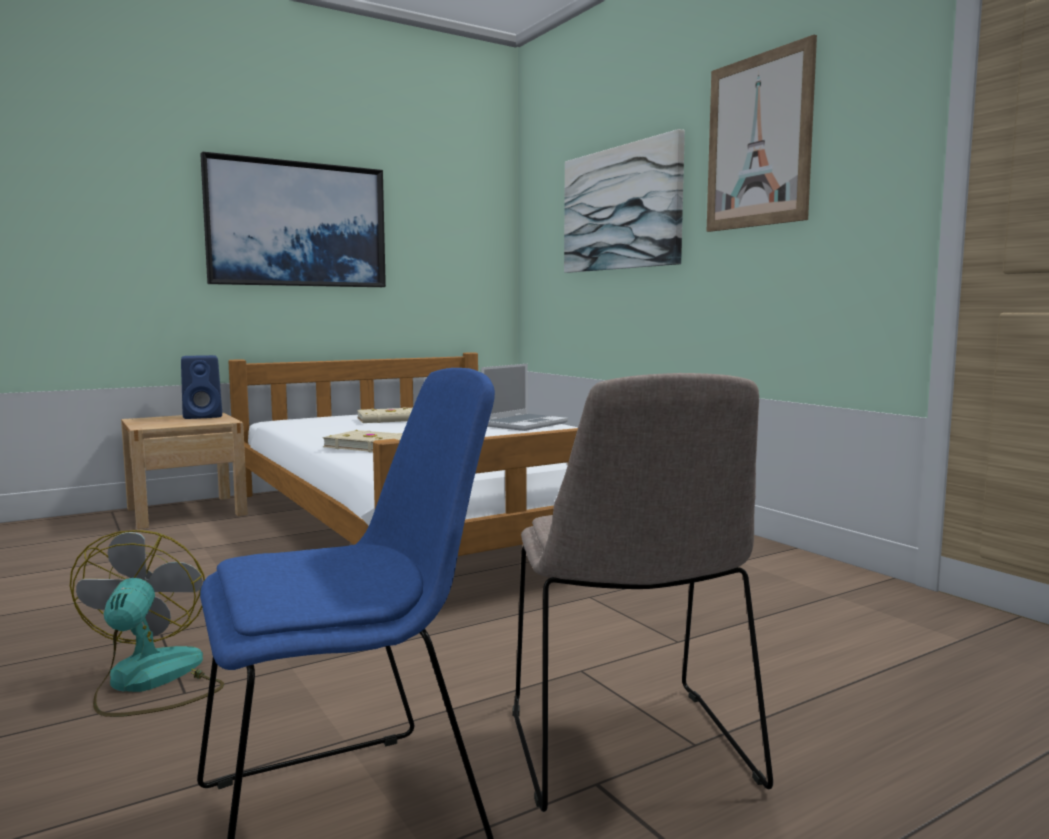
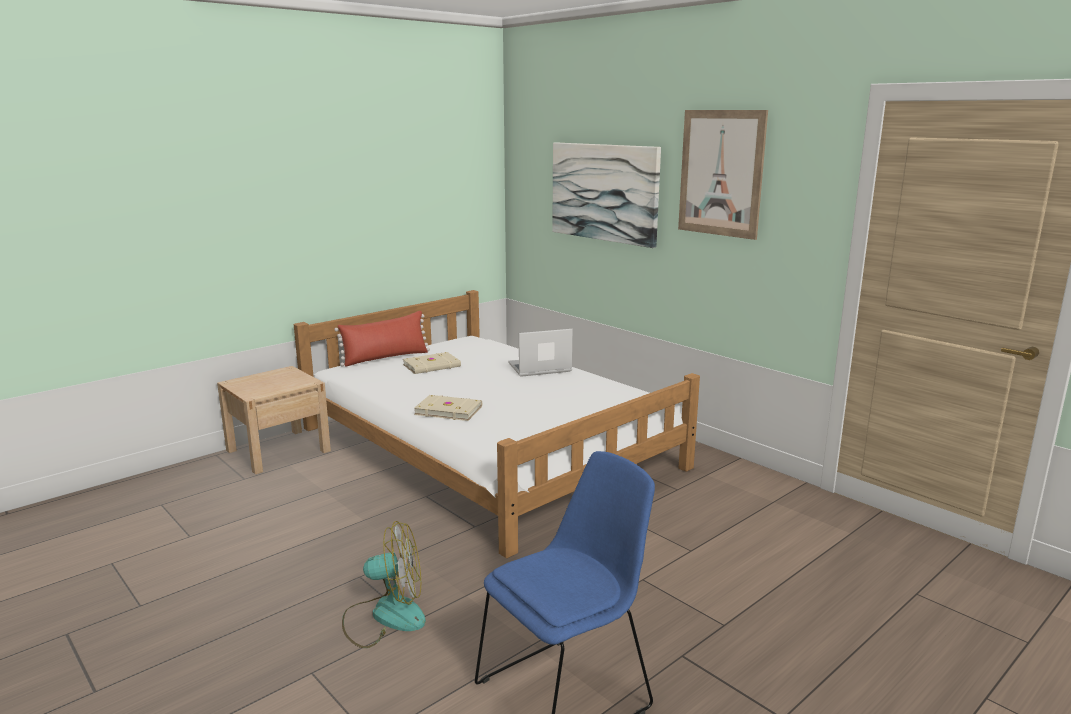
camera: 10 degrees left, 10 degrees up
(150, 682) = (385, 616): fan -> fan turned 105 degrees clockwise
(204, 416) = (283, 374): blue speaker -> none
(297, 225) = (339, 205): picture -> none
(345, 415) = (385, 358): none -> red pillow
(524, 424) = (539, 368): laptop -> laptop turned 135 degrees counterclockwise
(630, 752) = (692, 633): beige chair -> none

